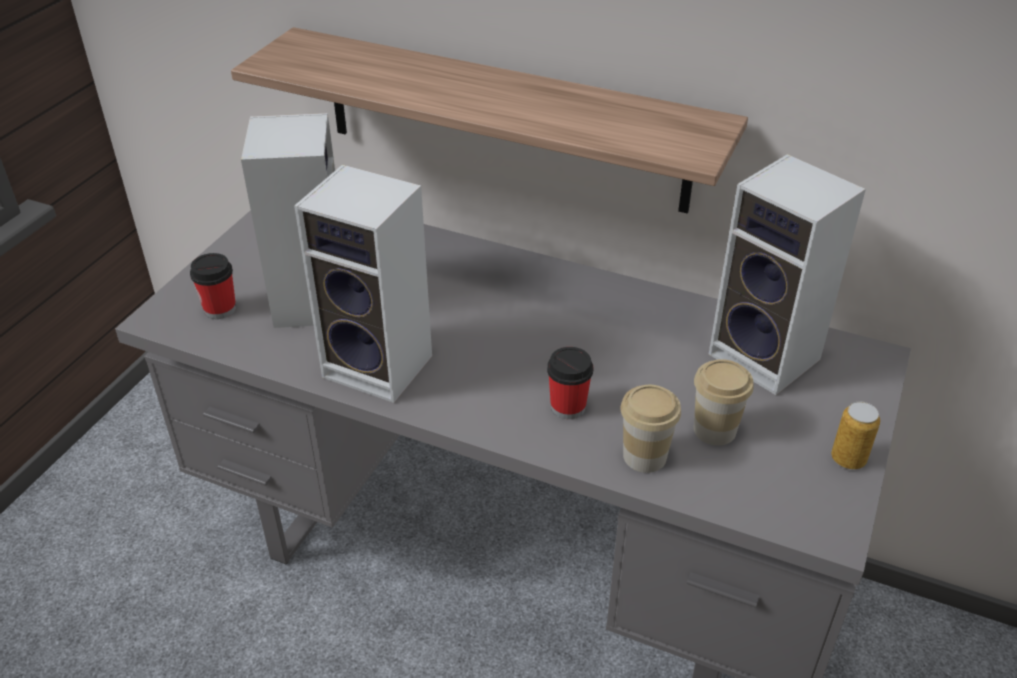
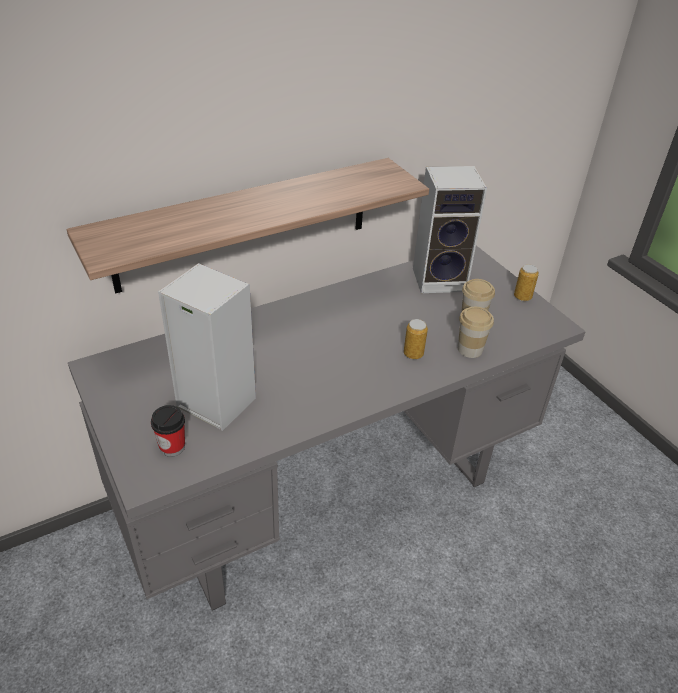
camera: 55 degrees left, 0 degrees up
(382, 366) = (311, 402): speaker -> none
(568, 407) = (413, 354): cup -> can

